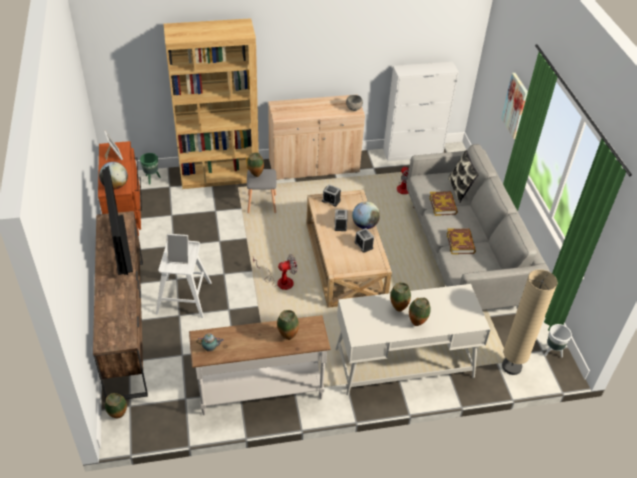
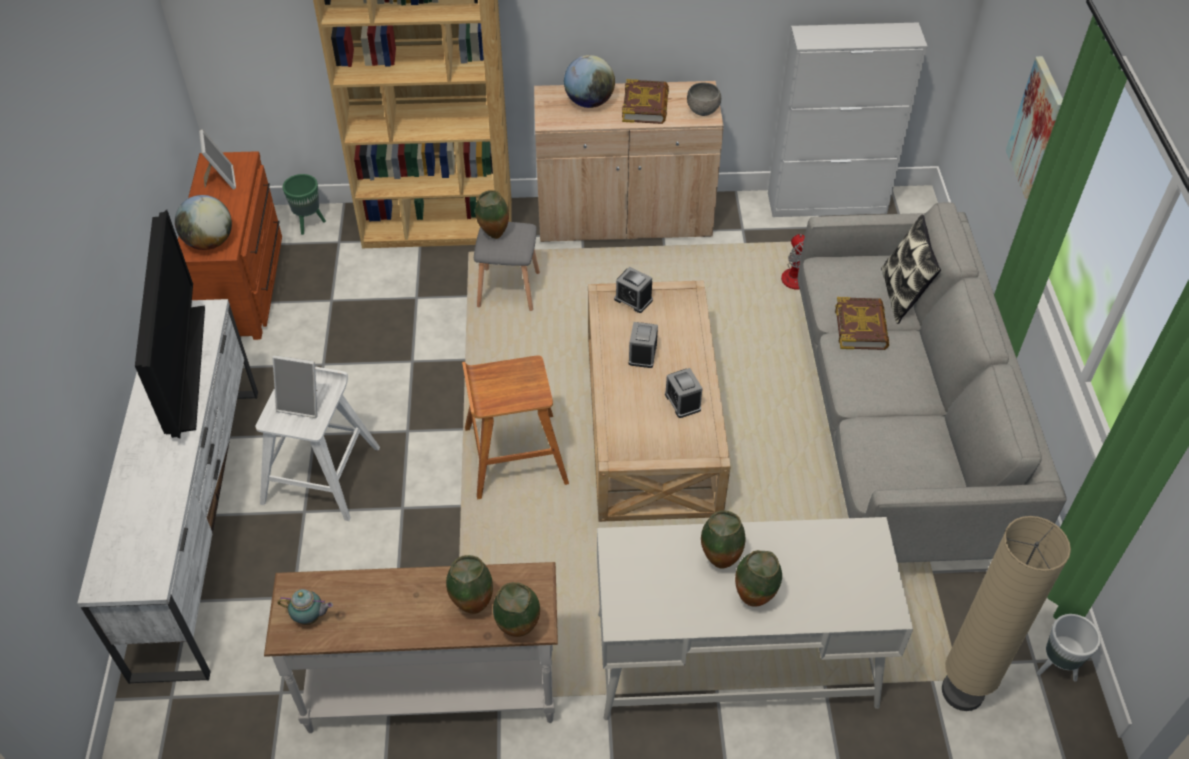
camera: 10 degrees right, 5 degrees up
(119, 416) = (145, 717): vase -> vase (519, 632)
(126, 325) = (200, 523): brown tv stand -> white tv stand
(280, 281) = (514, 456): fan -> brown stool
(365, 225) = (692, 358): globe -> globe (589, 102)
(460, 243) = (885, 415): book -> book (645, 106)

